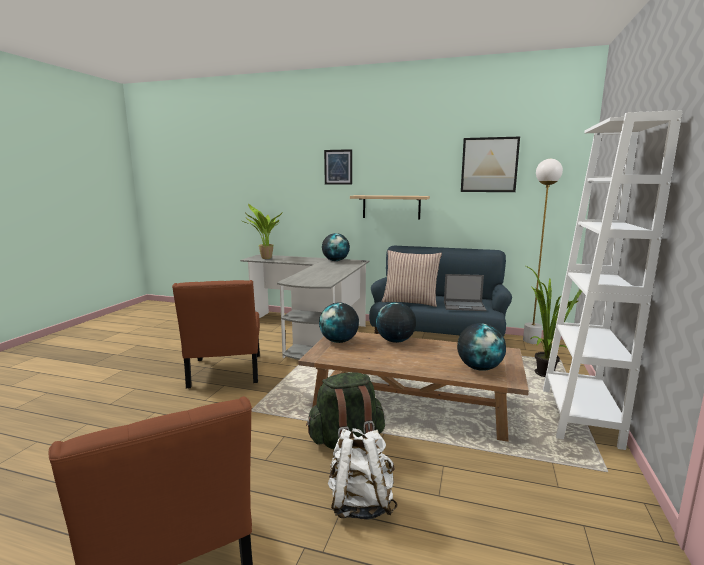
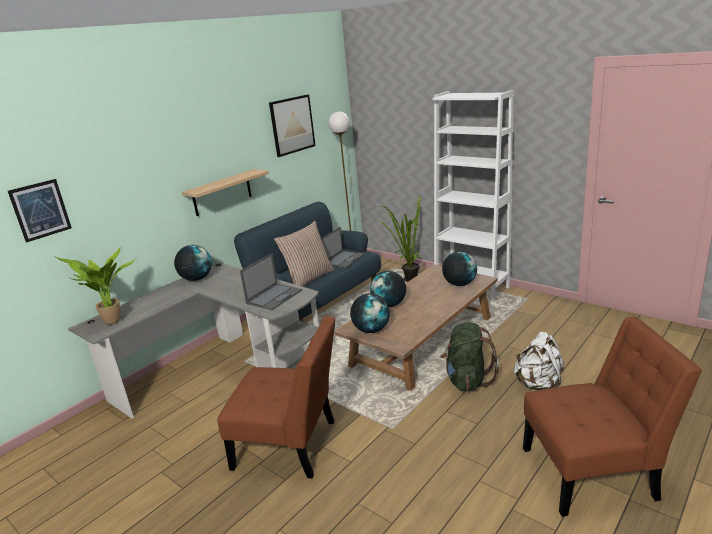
camera: 65 degrees left, 10 degrees up
(314, 278) = (274, 296): none -> laptop
(338, 167) = (152, 162): picture -> picture (40, 210)

